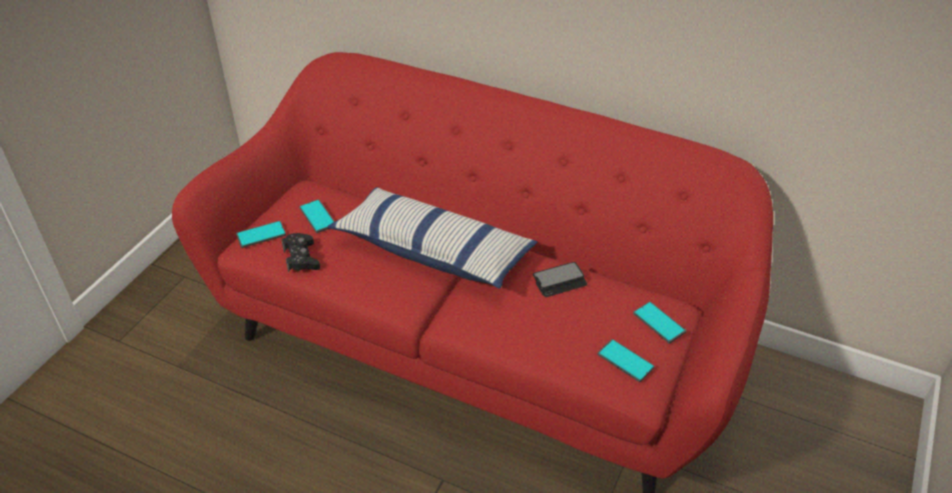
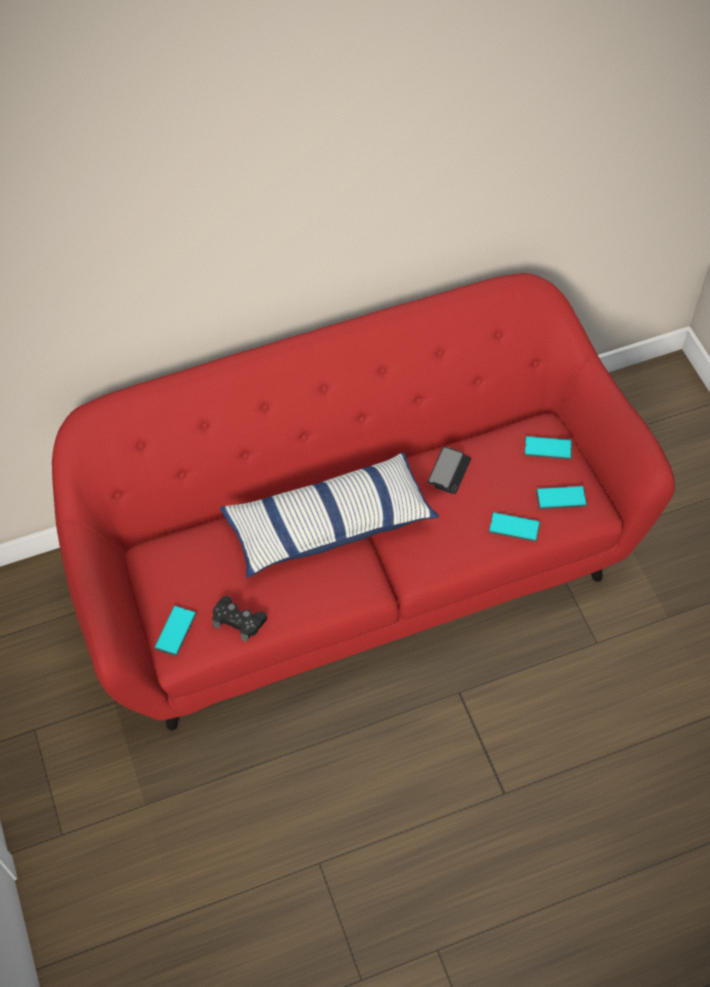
camera: 45 degrees left, 15 degrees up
(318, 216) = (199, 574): phone -> phone (514, 527)

